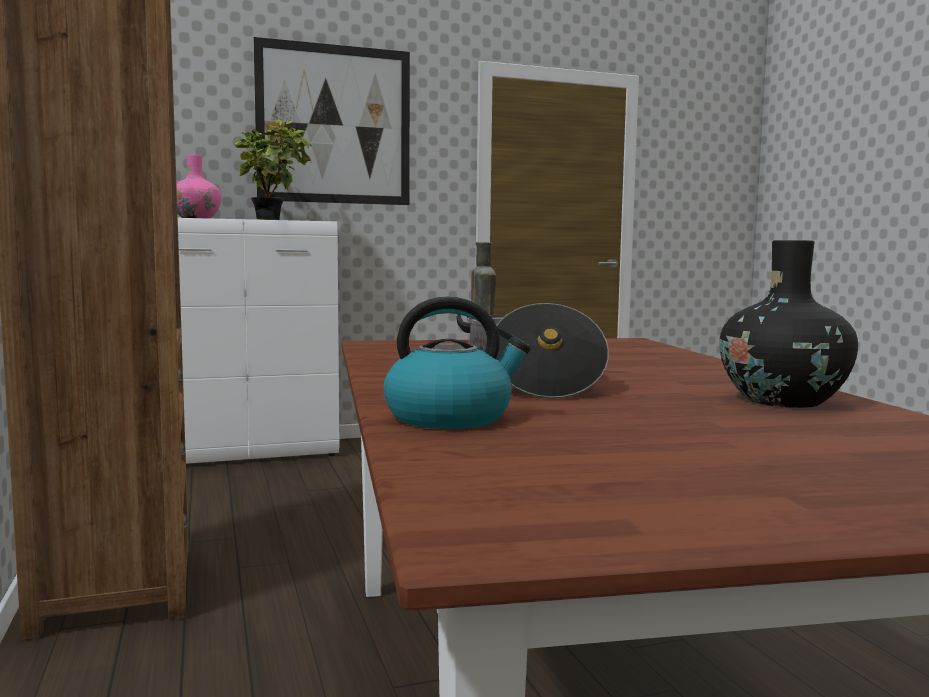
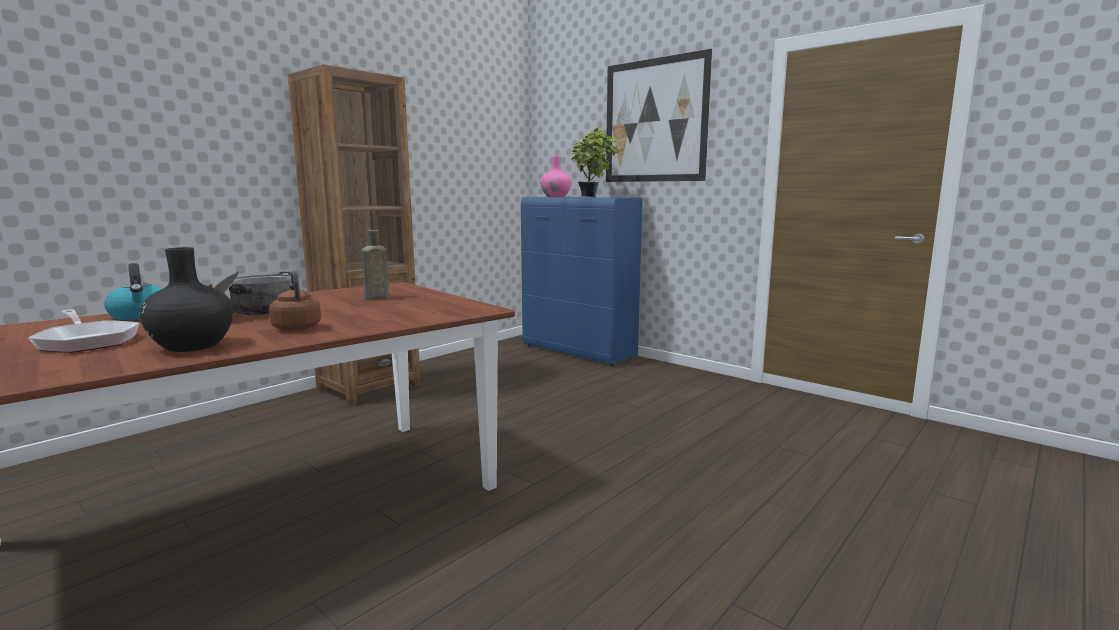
camera: 60 degrees right, 5 degrees up
(249, 455) = (579, 352): white cabinet -> blue cabinet
(680, 374) = (297, 327): none -> brown kettle
(706, 436) = (87, 341): none -> frying pan

